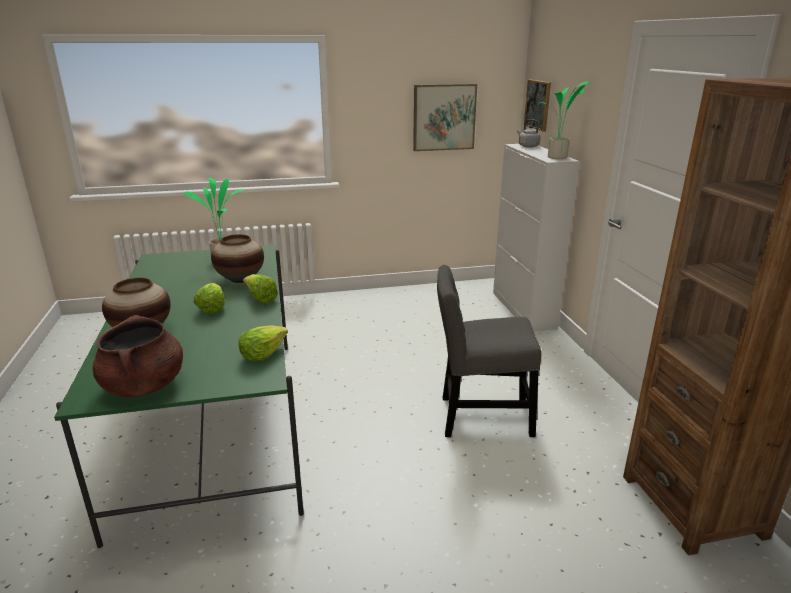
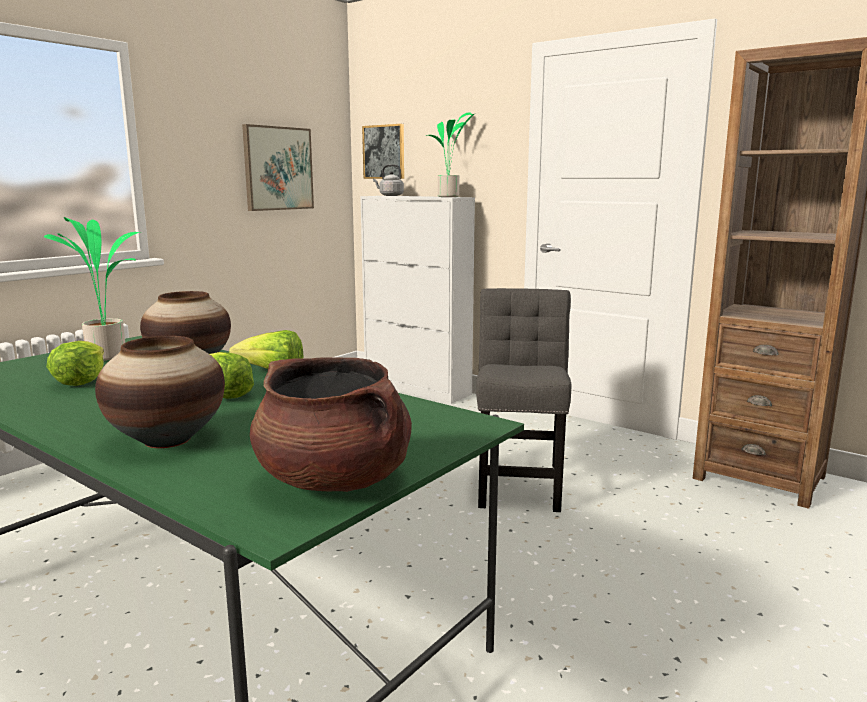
camera: 40 degrees left, 10 degrees down
(263, 354) = (414, 408): lettuce -> lettuce (81, 380)
(480, 417) = (519, 482): grey chair -> grey chair turned 135 degrees clockwise

